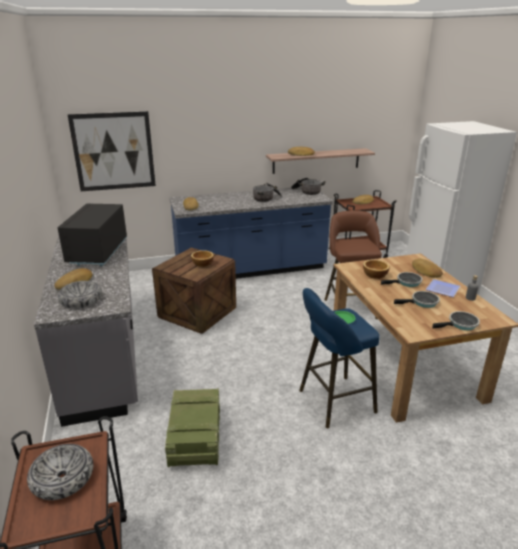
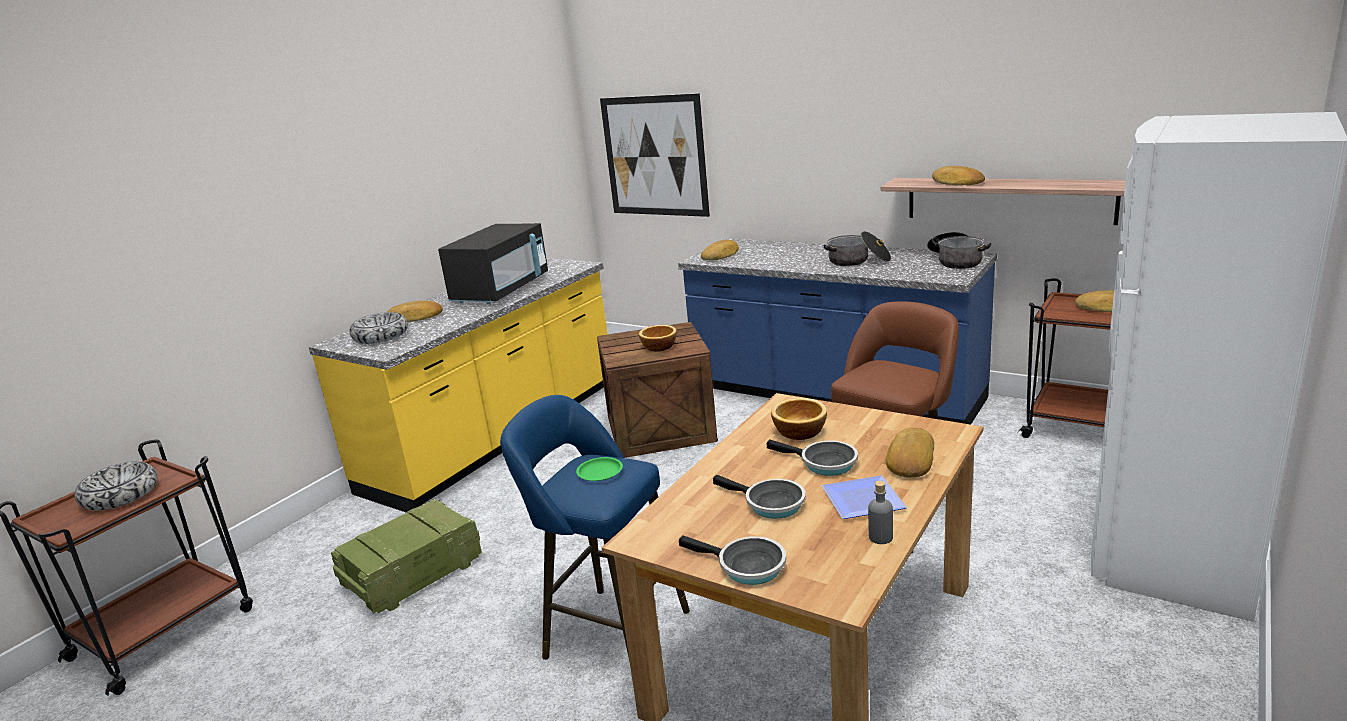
camera: 50 degrees right, 5 degrees down
(97, 252) = (501, 290): black microwave -> black microwave turned 150 degrees clockwise
(104, 352) = (497, 436): grey counter -> yellow counter

